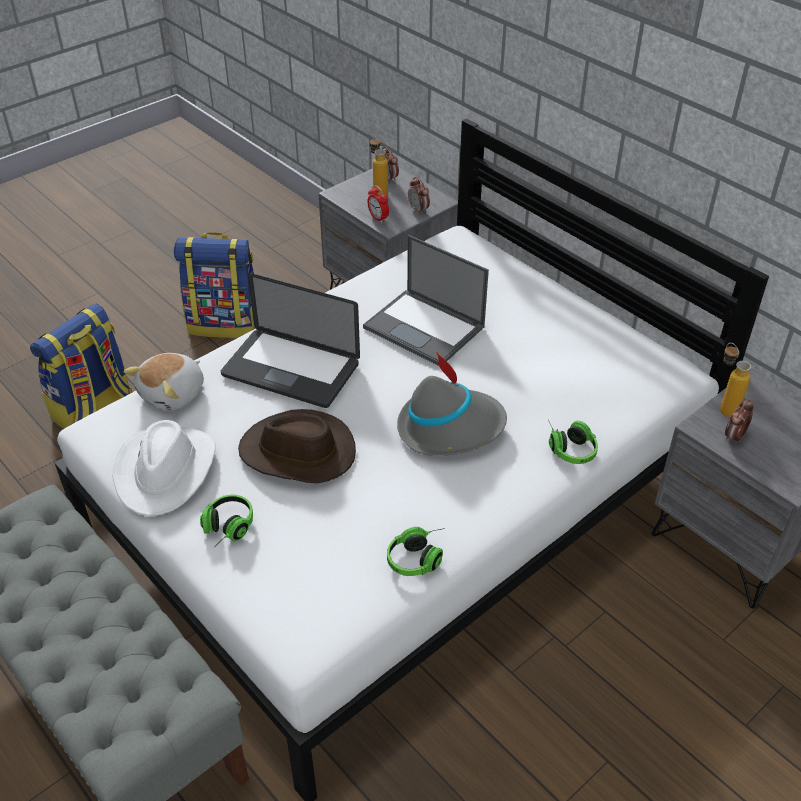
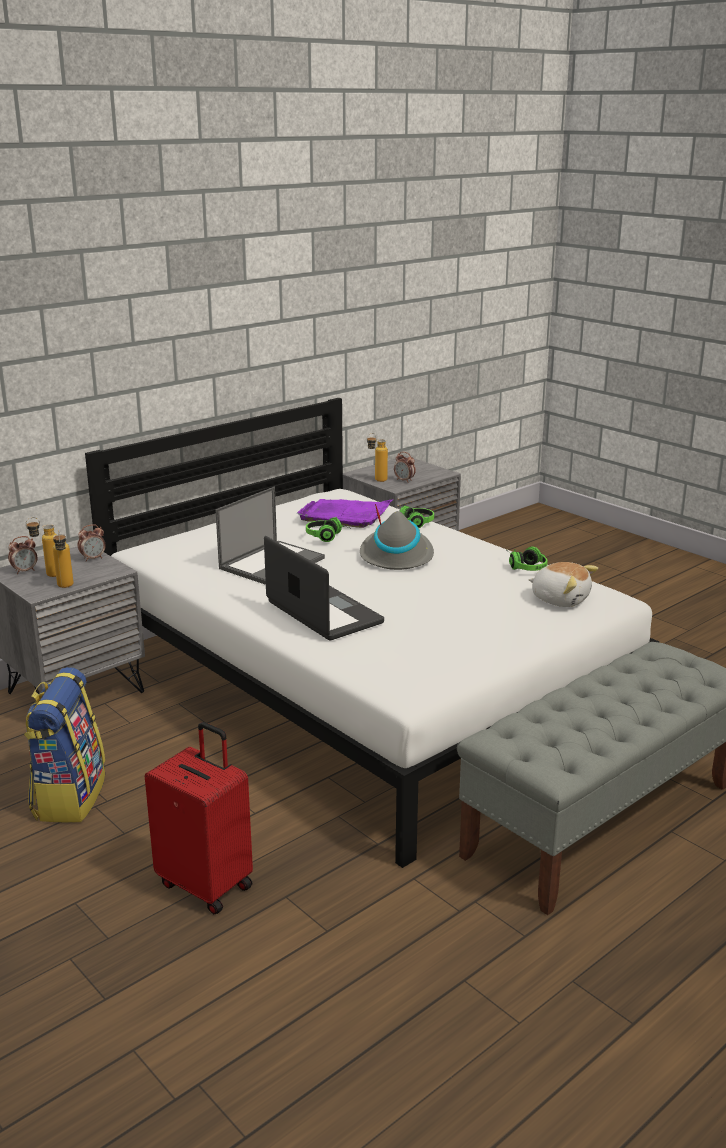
camera: 90 degrees left, 20 degrees down
(94, 409) = (207, 884): backpack -> red suitcase
(166, 471) = (458, 658): white hat -> none
(173, 394) = (355, 663): plush toy -> plush toy (560, 599)
(225, 529) = (519, 629): headphones -> headphones (328, 537)
(291, 370) = (324, 613): laptop -> laptop turned 60 degrees counterclockwise
(298, 453) = (429, 607): brown hat -> none
(349, 205) = (65, 587): none -> bottle
(378, 218) = (99, 575): alarm clock -> none
(583, 380) = (345, 515): none -> purple tray

